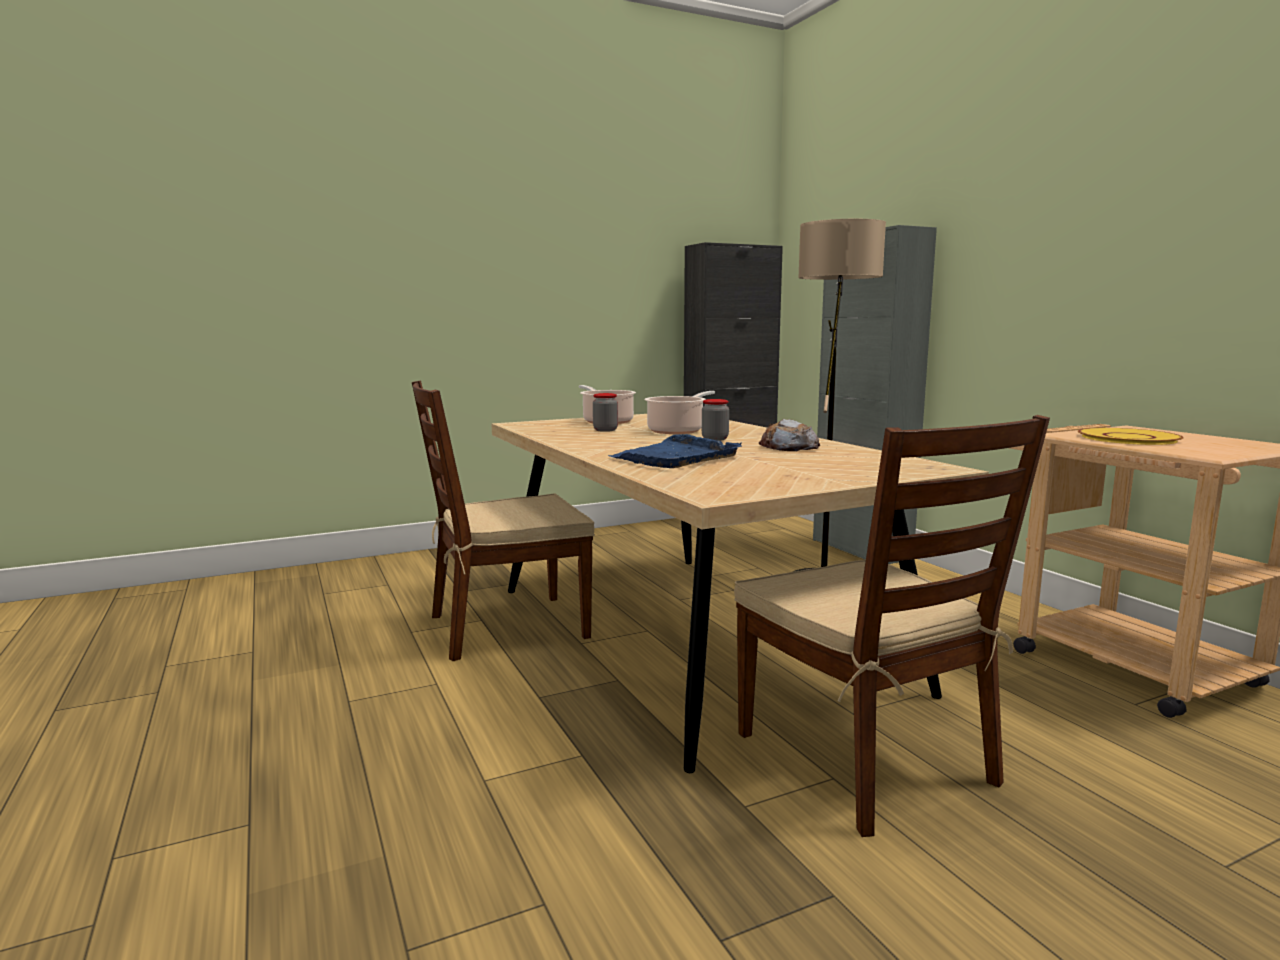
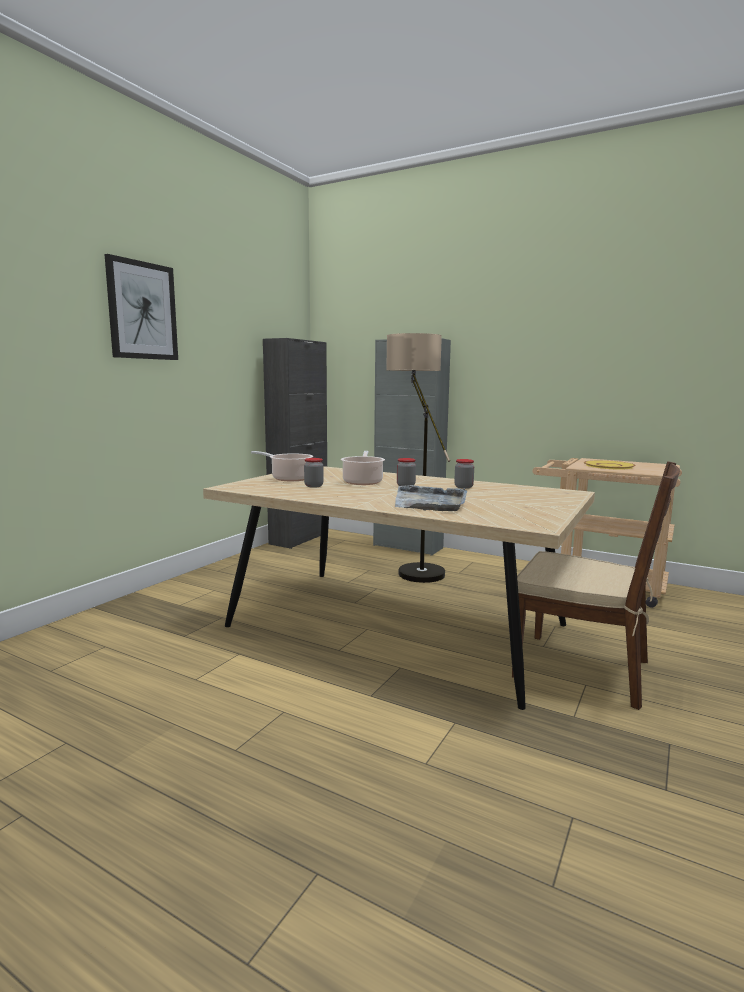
camera: 35 degrees left, 0 degrees up
(504, 220) = (142, 311): none -> picture
(506, 627) = (267, 653): brown chair -> none
(675, 457) = (430, 502): blue tray -> grey tray
(788, 447) = (463, 487): bread -> jar

